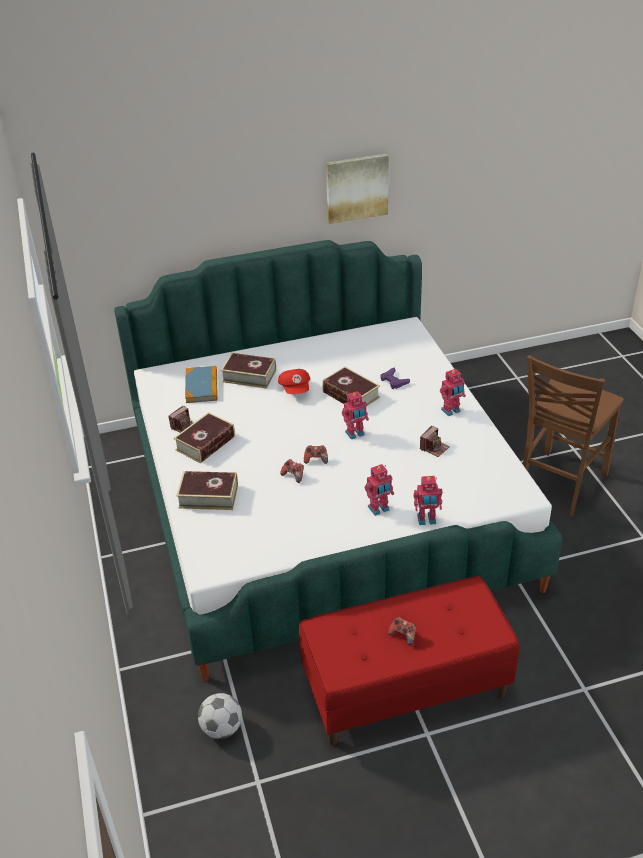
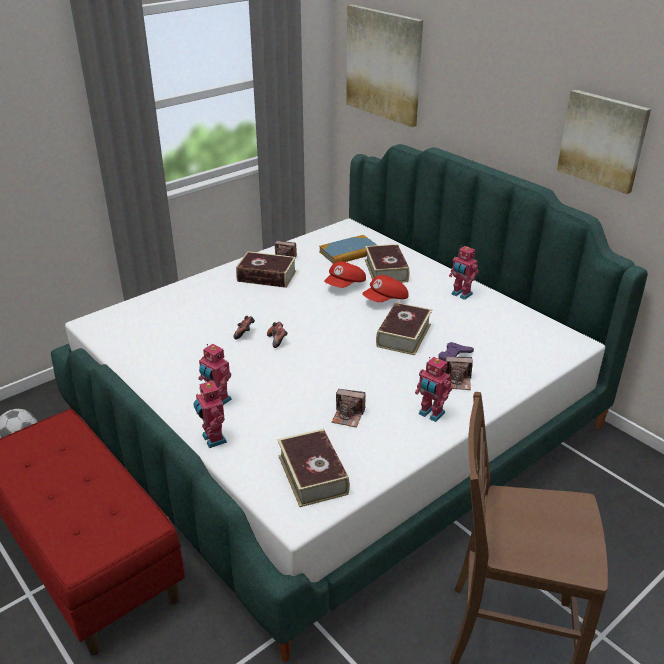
camera: 65 degrees right, 5 degrees down
(115, 216) = (384, 64): none -> picture
(208, 496) = (192, 297): book -> book (312, 474)
(256, 403) = (345, 285): none -> red cap
(355, 434) = (336, 354): toy robot -> toy robot (461, 294)
(403, 635) = (61, 483): game controller -> none
(422, 388) = (457, 381): none -> camera

